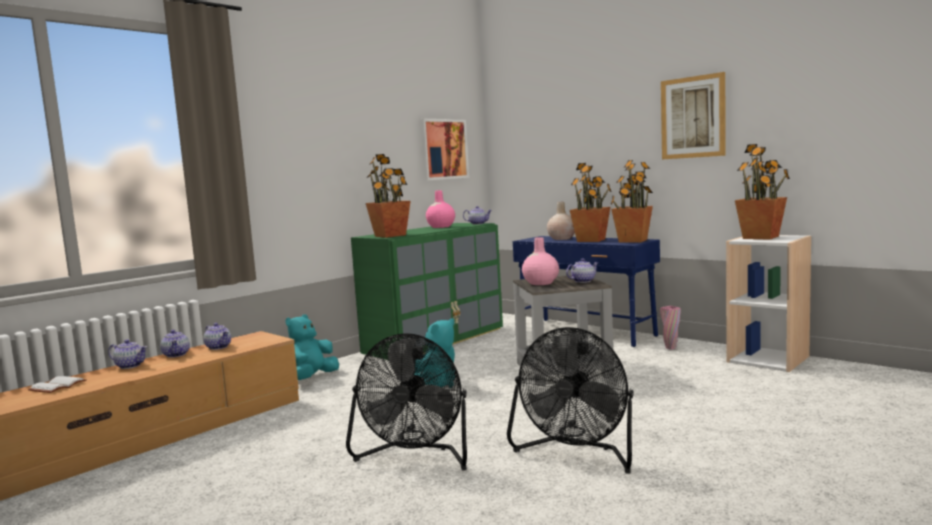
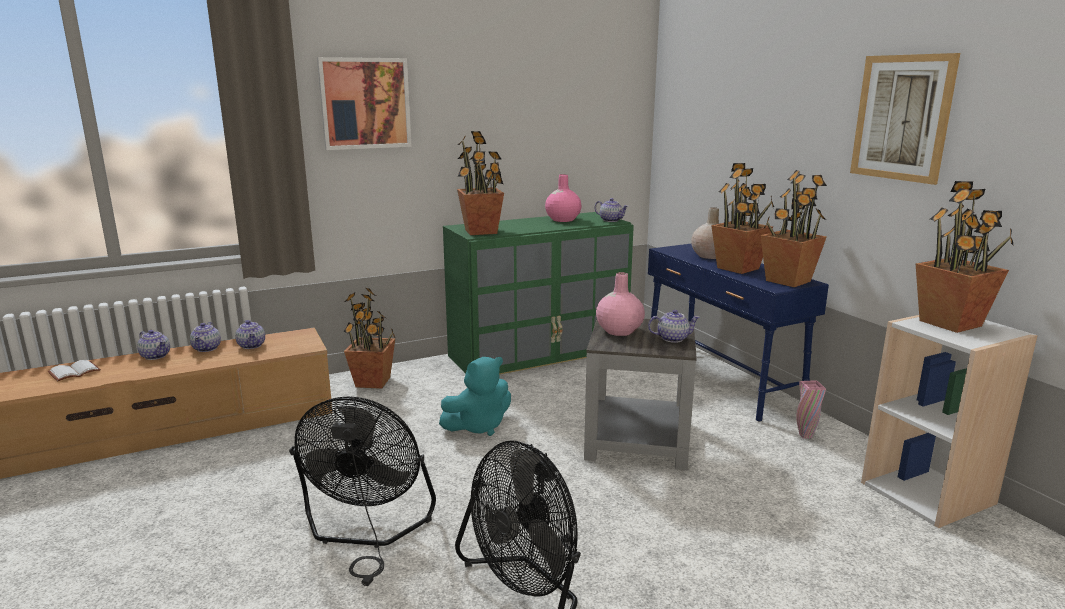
camera: 20 degrees right, 10 degrees up
(313, 377) = (373, 382): turquoise plush toy -> potted plant
(413, 454) = (363, 532): black fan -> black fan turned 150 degrees clockwise
(444, 149) = (588, 118): picture -> picture (365, 103)

